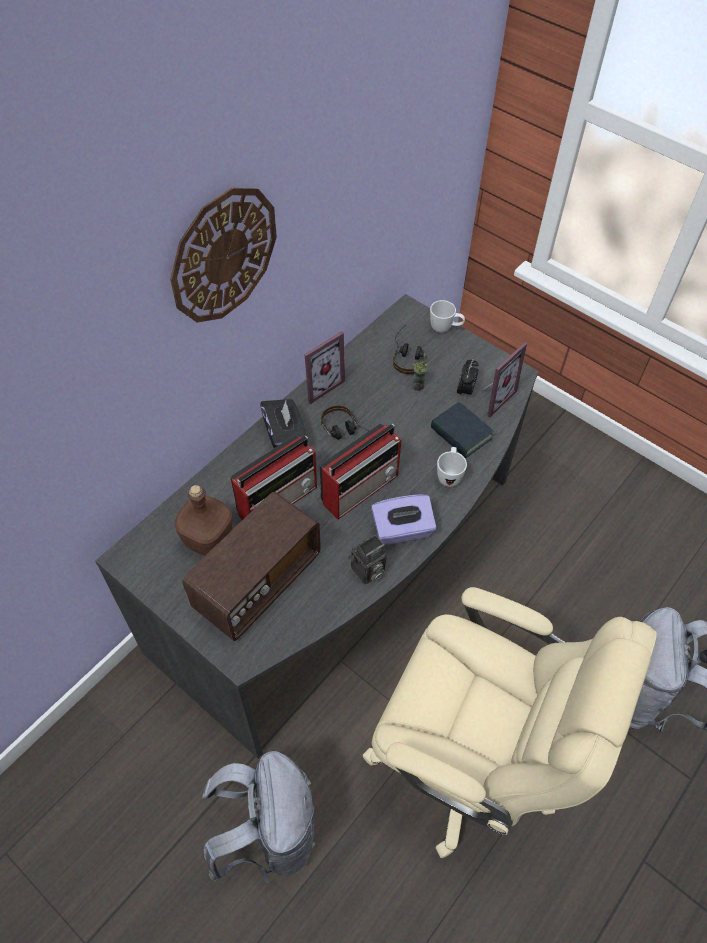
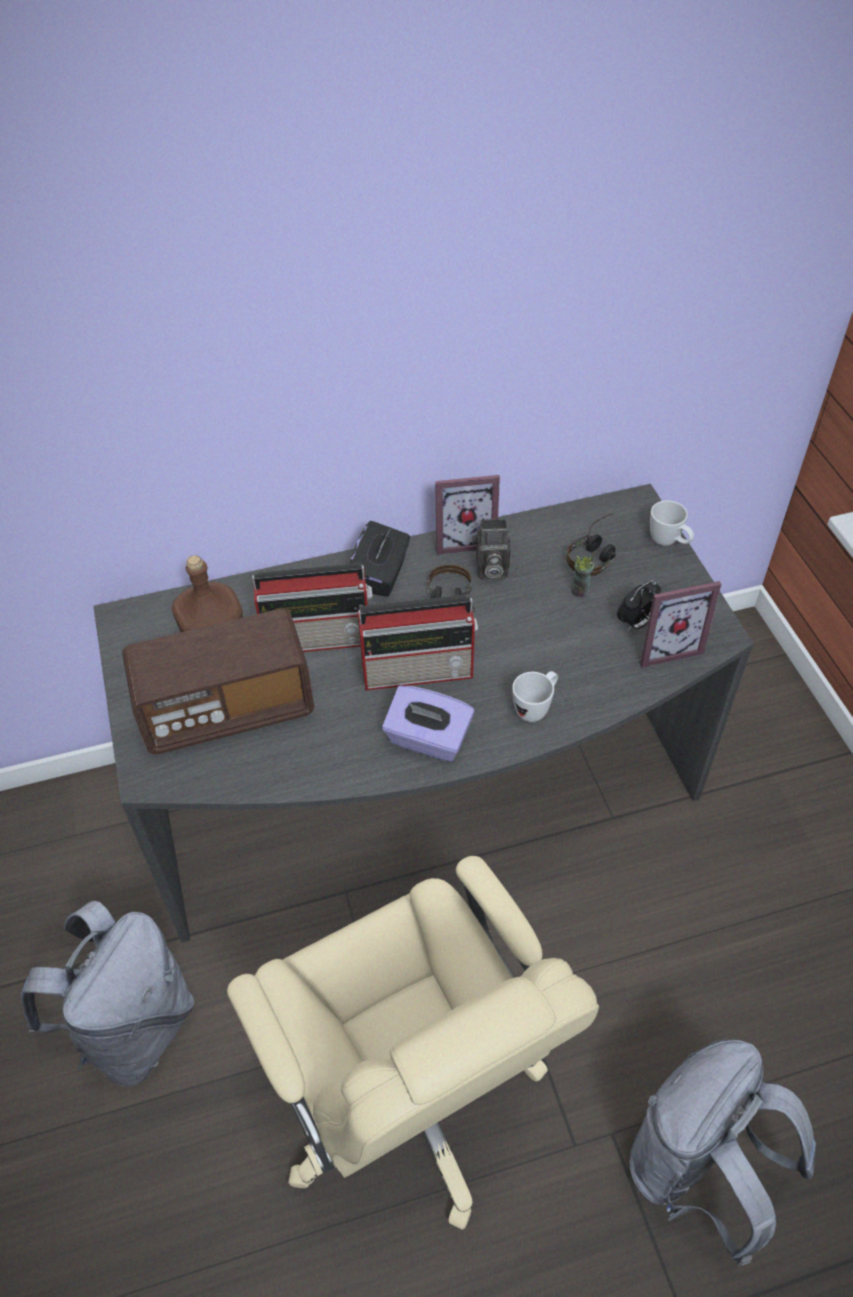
camera: 35 degrees right, 5 degrees down
(223, 255) = (337, 301): wall clock -> none
(367, 572) = (351, 763): camera -> camera (490, 570)
(460, 434) = (588, 669): book -> none

